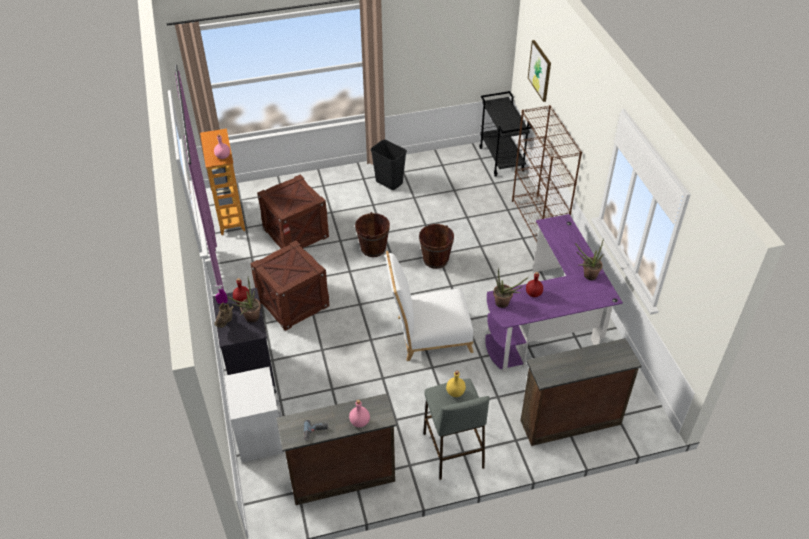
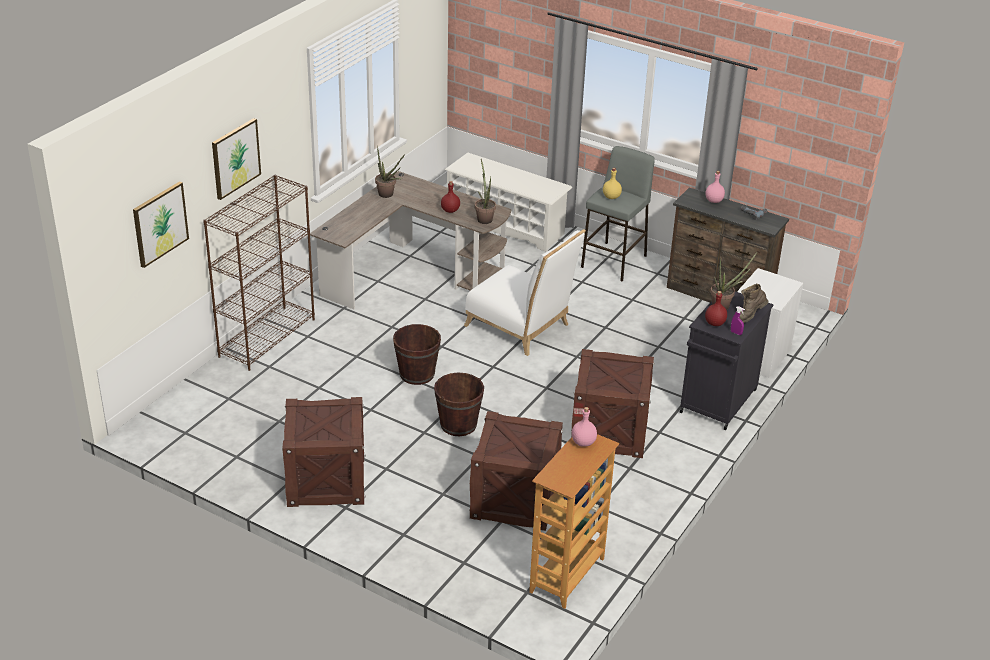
camera: 135 degrees left, 10 degrees down
(389, 182) = (326, 480): black trash can -> crate
(502, 159) = (169, 414): black cart -> none
(550, 323) = (412, 273): purple desk -> brown desk
(569, 421) = (506, 225): brown dresser -> white shoe rack
(572, 102) = (235, 158): none -> picture

